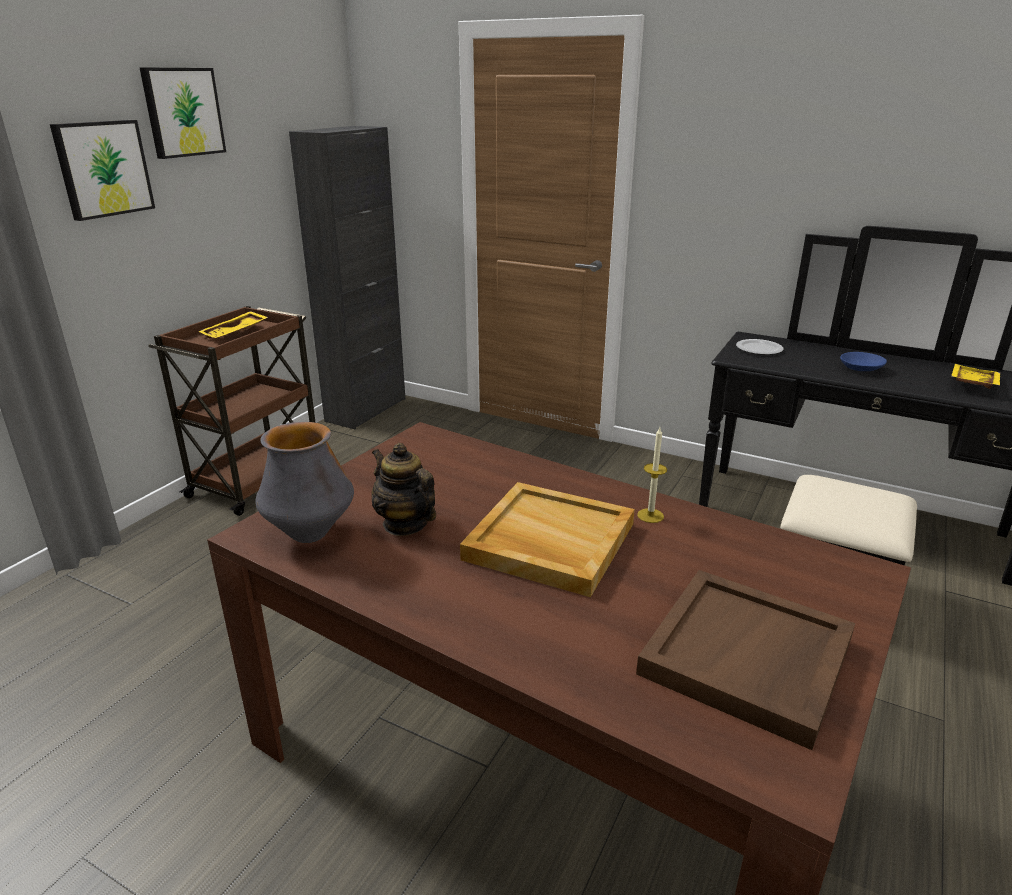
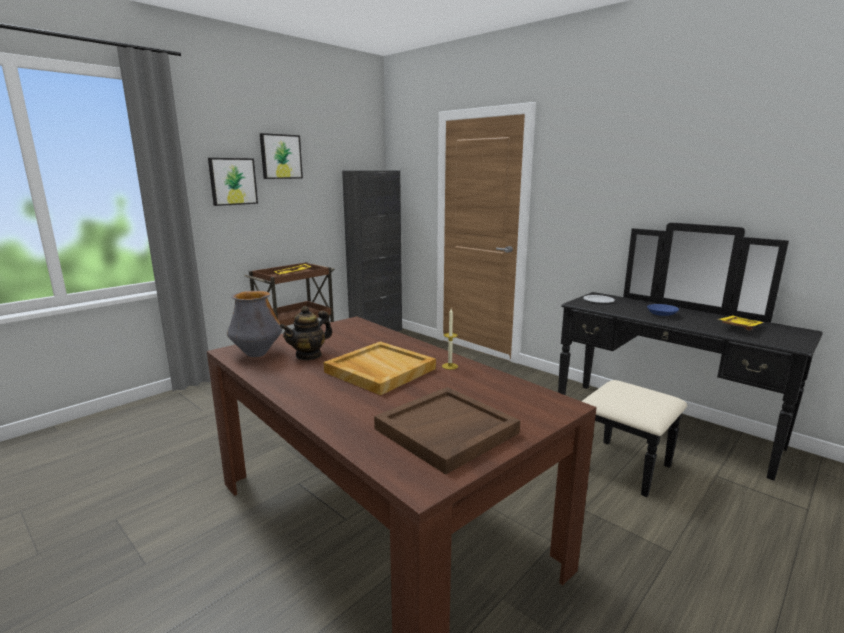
camera: 15 degrees right, 10 degrees down
(405, 524) = (309, 355): teapot -> teapot turned 105 degrees counterclockwise

